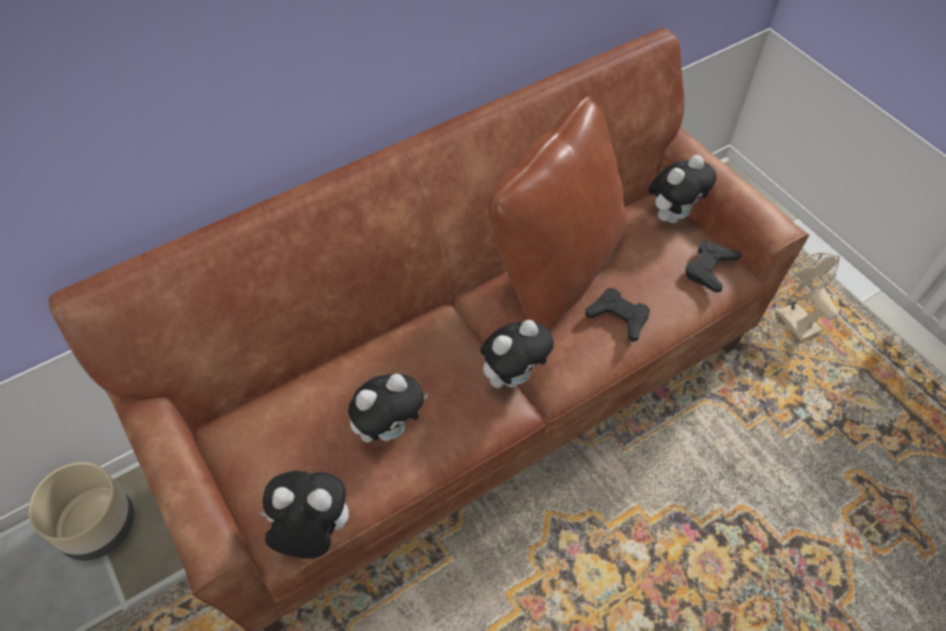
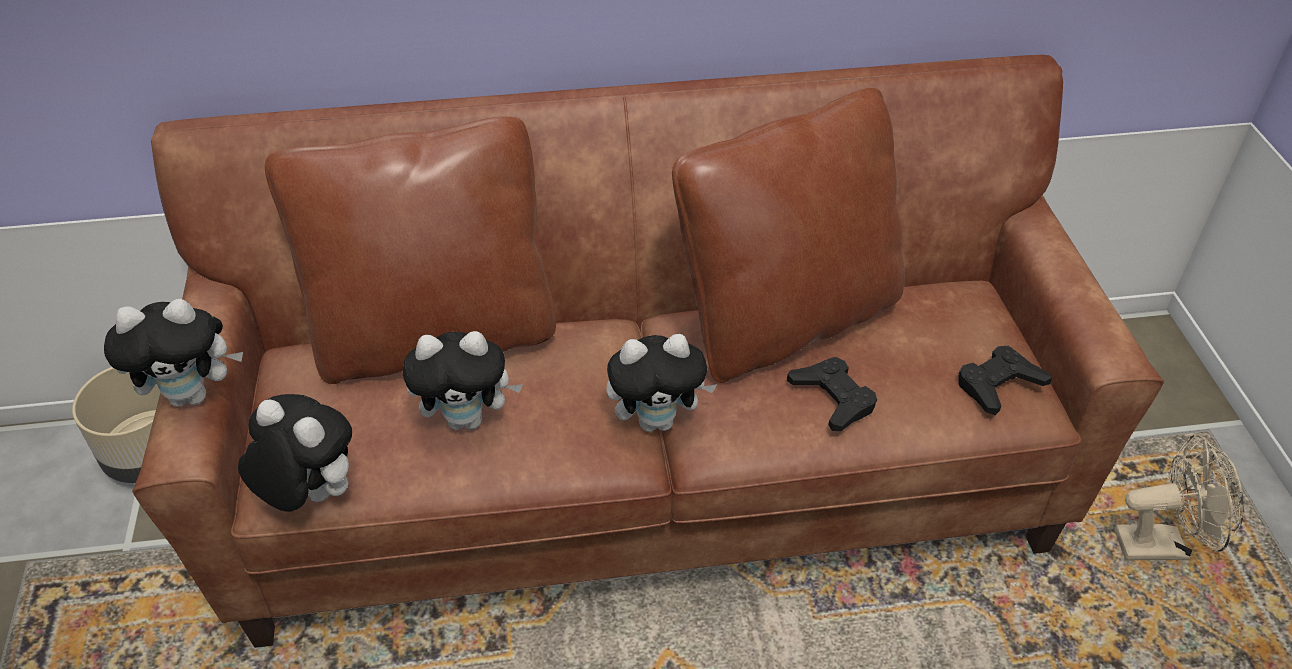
camera: 25 degrees right, 10 degrees down
(324, 372) = (435, 336): none -> brown pillow
(672, 215) = (987, 309): plush toy -> plush toy (193, 394)
(791, 318) = (1161, 544): beige fan -> beige fan turned 90 degrees clockwise

